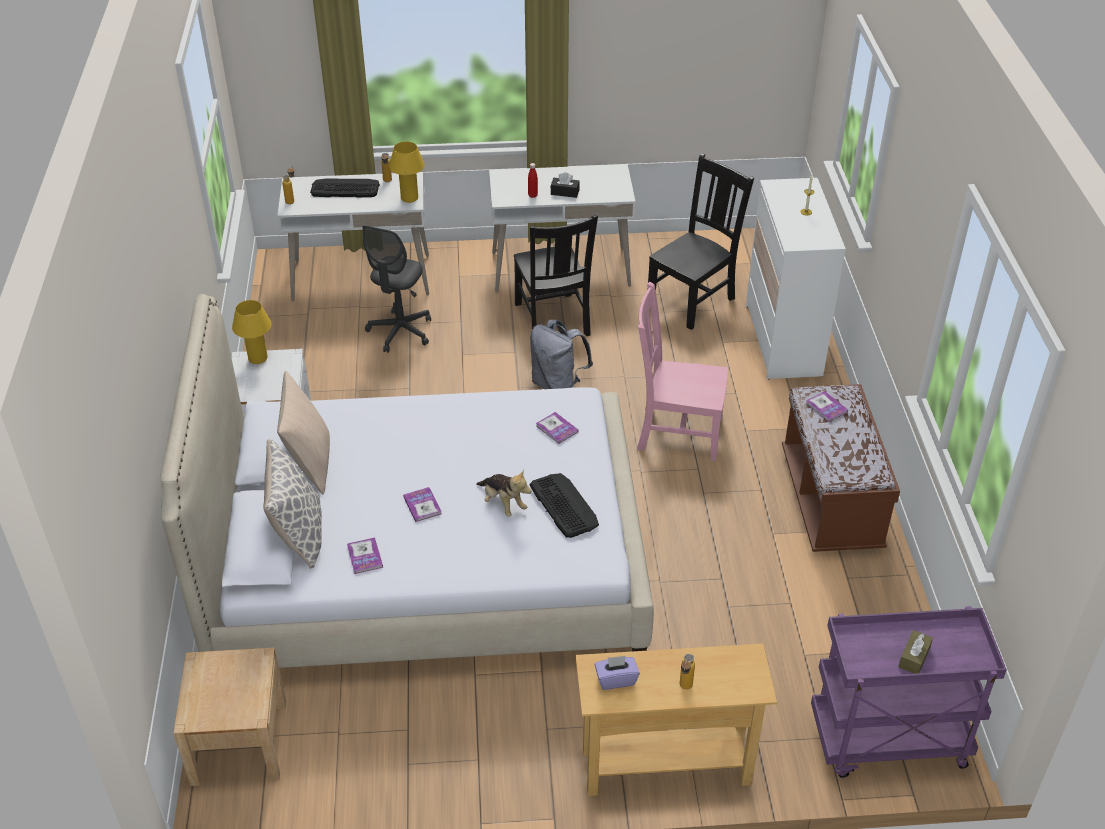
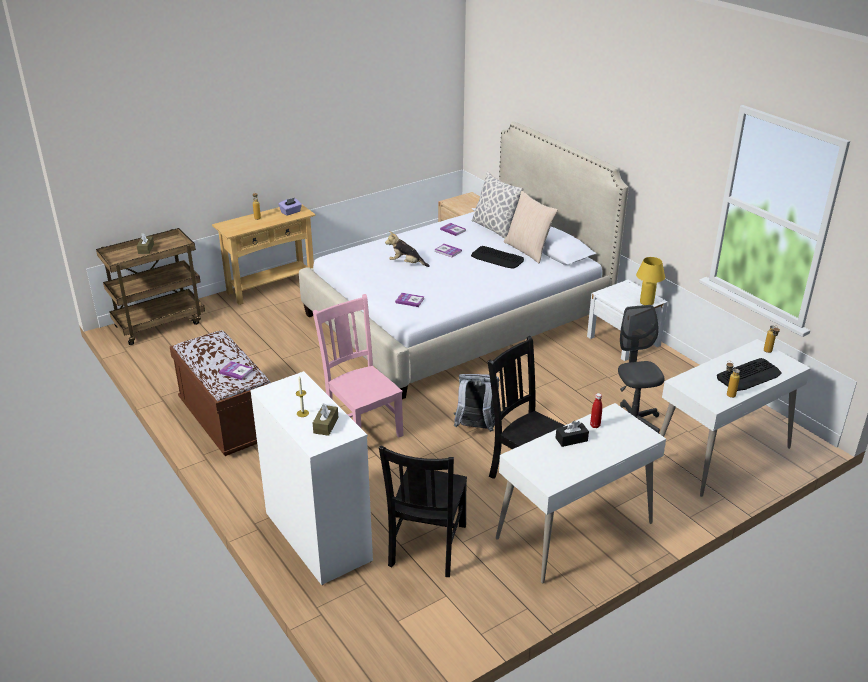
camera: 150 degrees right, 10 degrees down
(409, 198) = (688, 386): yellow table lamp -> none
(563, 505) = (372, 270): keyboard -> keyboard (497, 258)
(676, 433) = (362, 427): pink chair -> pink chair turned 105 degrees counterclockwise
(791, 196) = (326, 425): none -> brown tissue box
(887, 742) = (160, 324): purple cart -> brown cart

